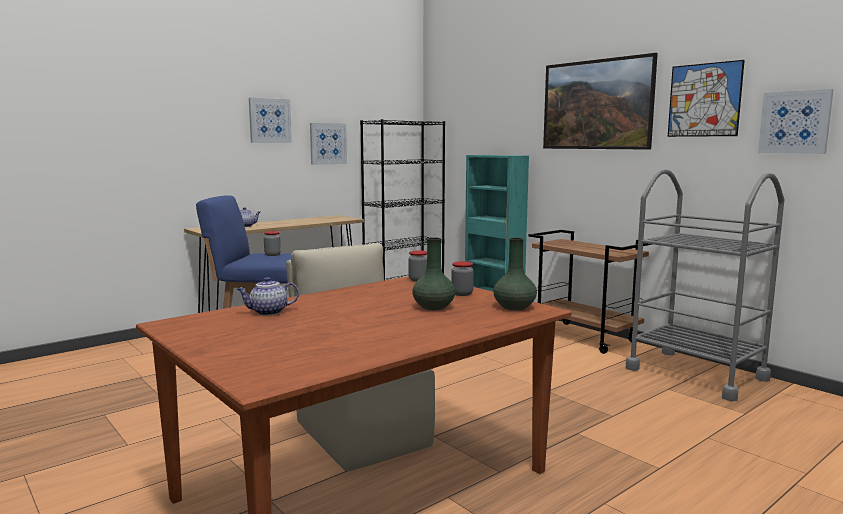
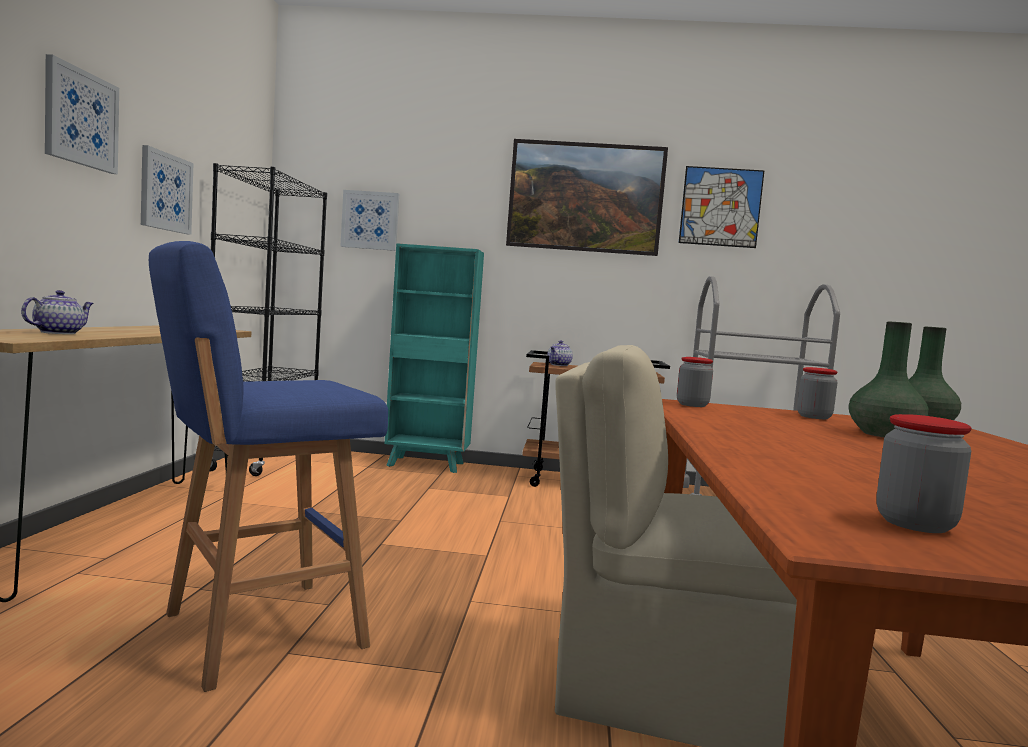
camera: 45 degrees left, 5 degrees down
(268, 312) = (814, 473): teapot -> teapot (559, 365)
(272, 255) = (296, 382): jar -> jar (915, 524)
(795, 122) = (811, 239): picture -> picture (370, 220)

